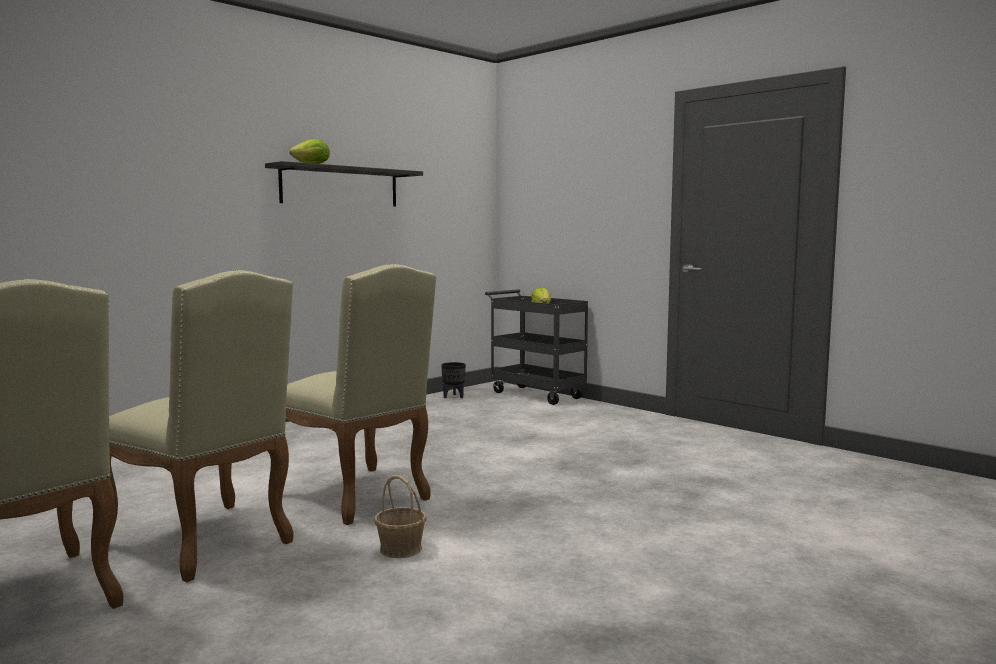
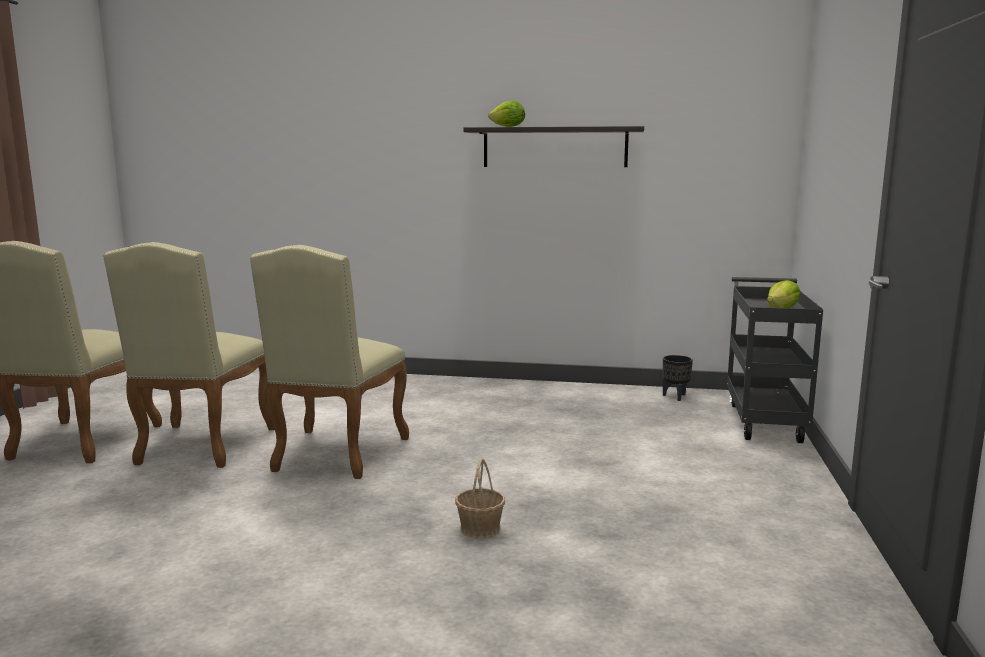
camera: 55 degrees right, 5 degrees up
(400, 549) = (236, 504): basket -> basket (479, 529)

